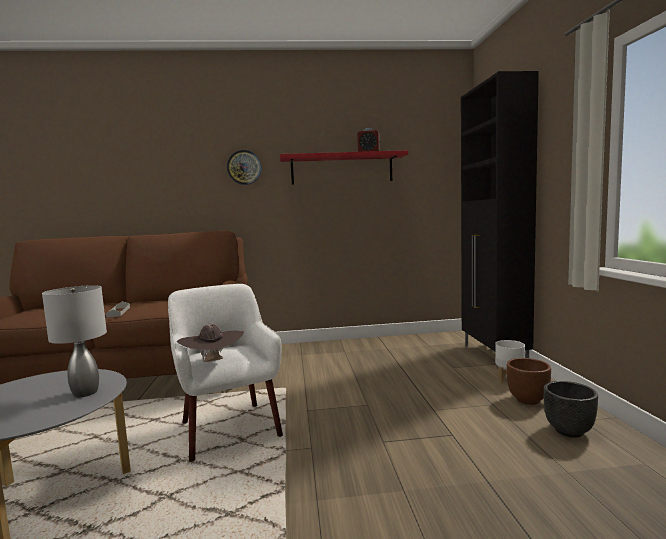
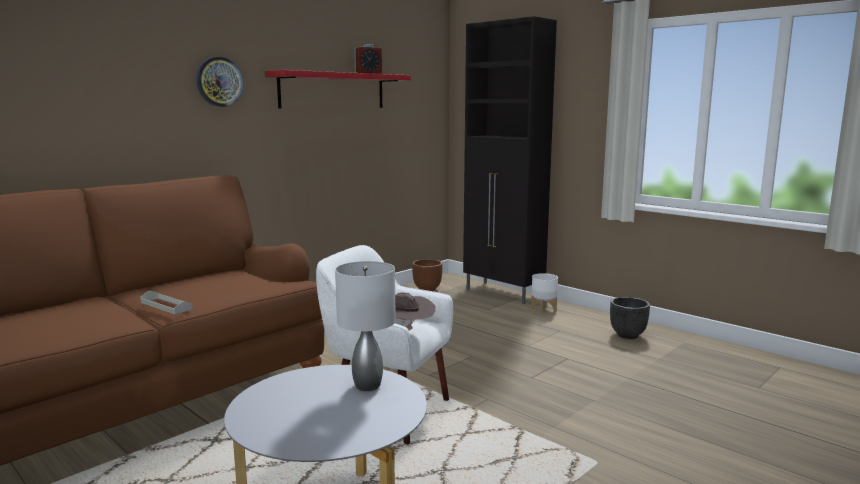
camera: 40 degrees left, 5 degrees up
(528, 400) = (577, 321): brown planter -> brown planter (427, 289)

